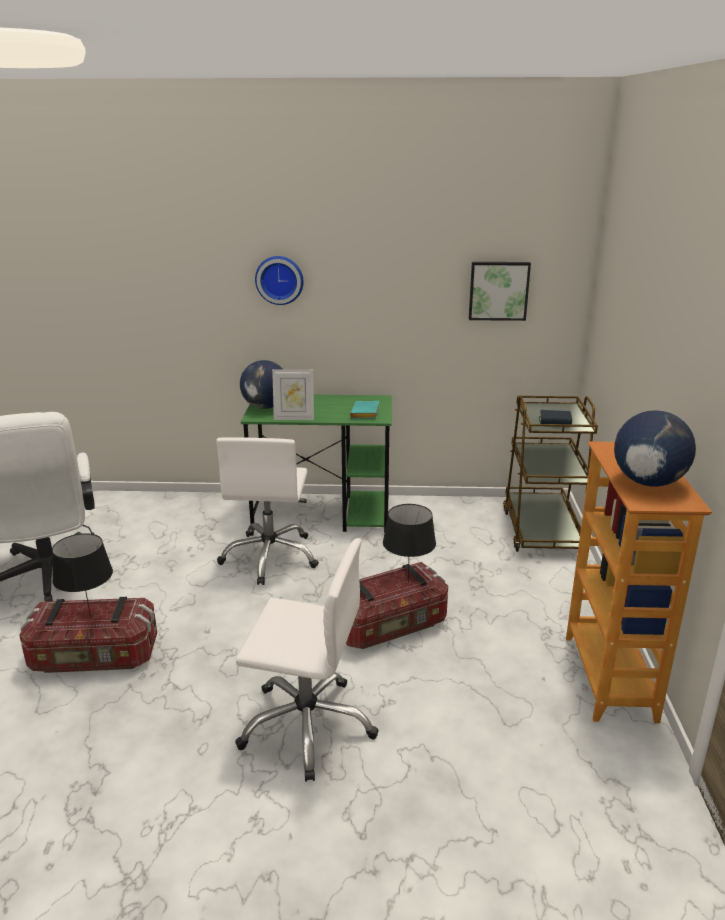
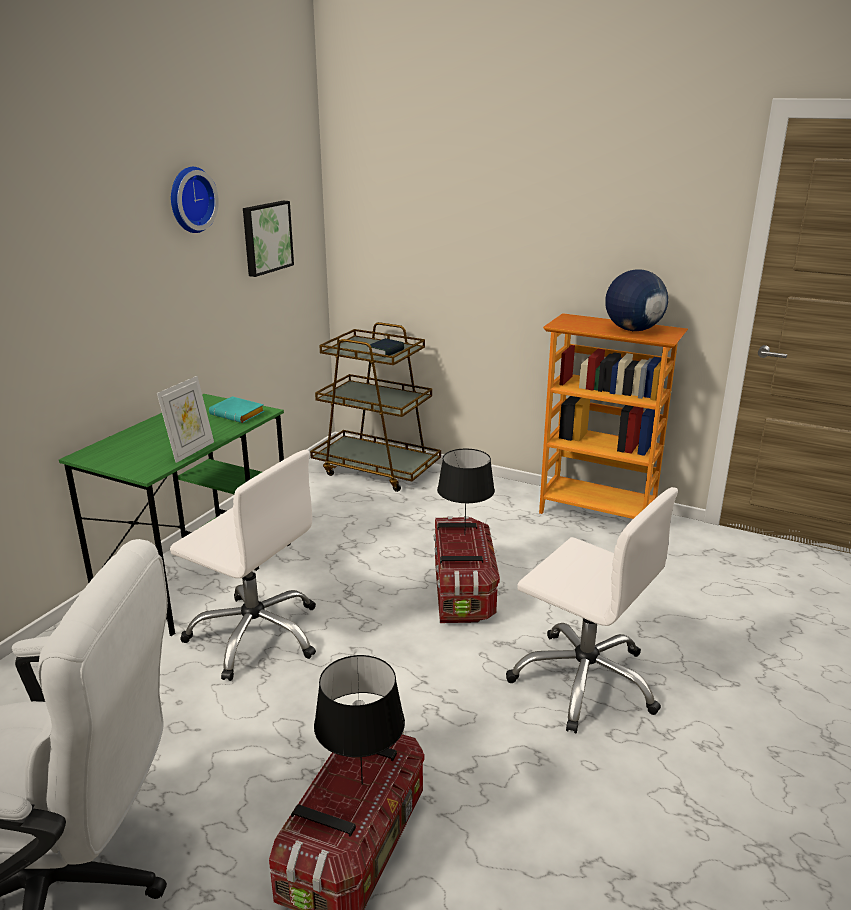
camera: 65 degrees left, 0 degrees up
(265, 407) = (123, 460): globe -> none
(279, 279) = (58, 273): wall clock -> wall clock (189, 199)
(307, 725) = (584, 680): white office chair -> white office chair turned 90 degrees clockwise

